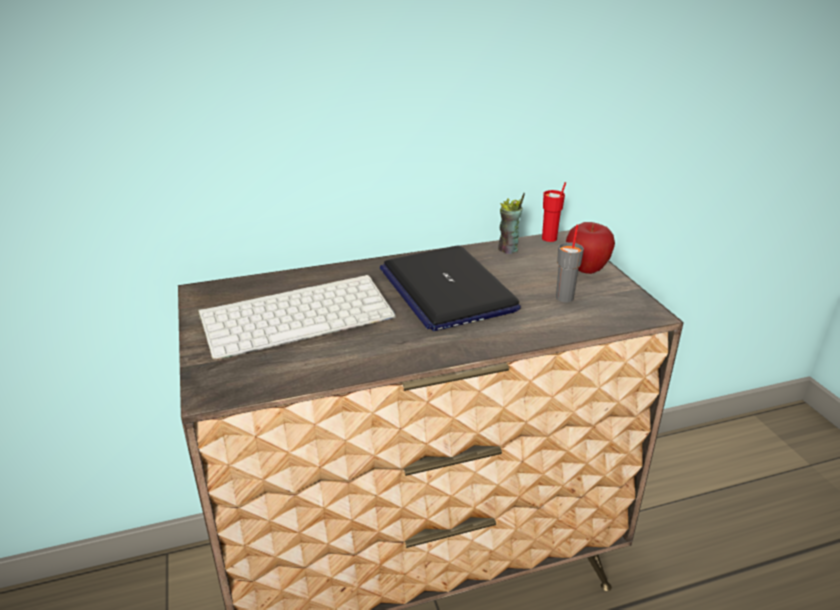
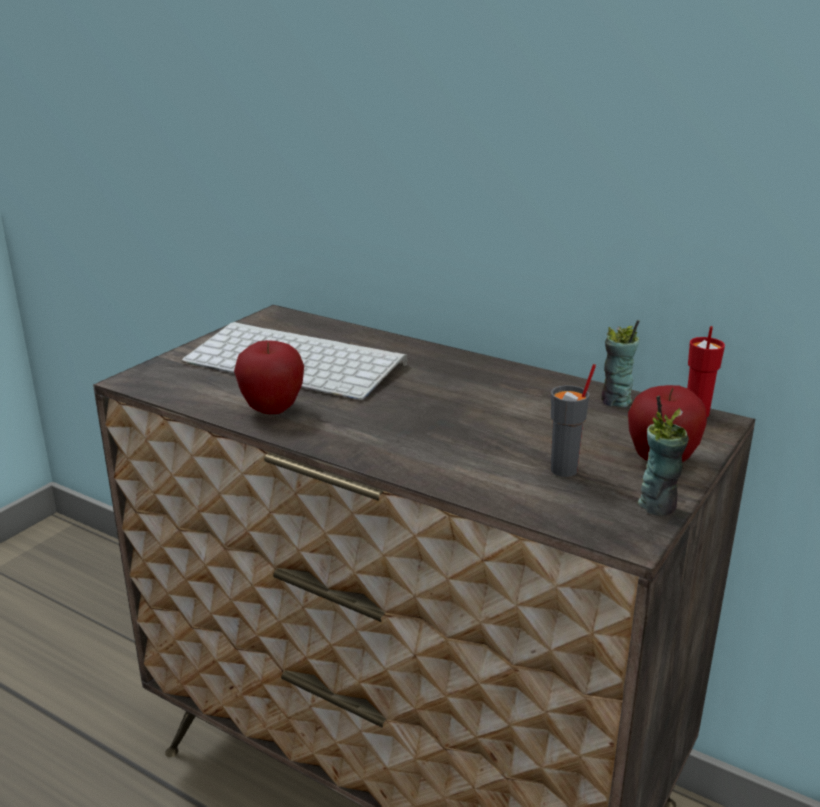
camera: 50 degrees right, 5 degrees down
(358, 354) = (272, 410): none -> apple
(446, 289) = (460, 402): laptop -> none
(628, 292) = (657, 505): none -> cup

